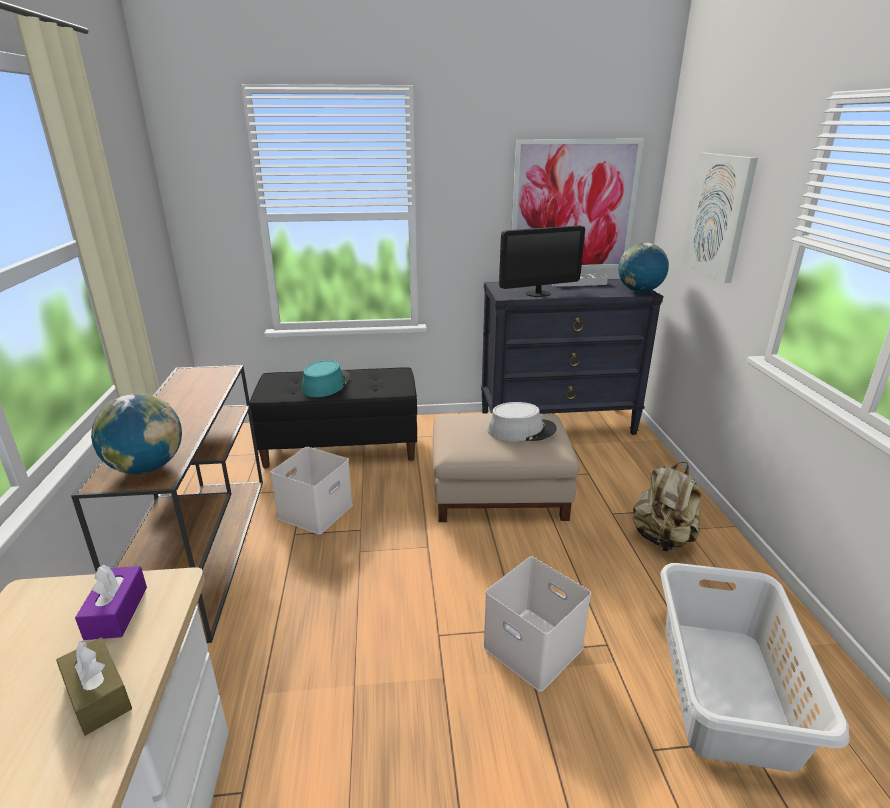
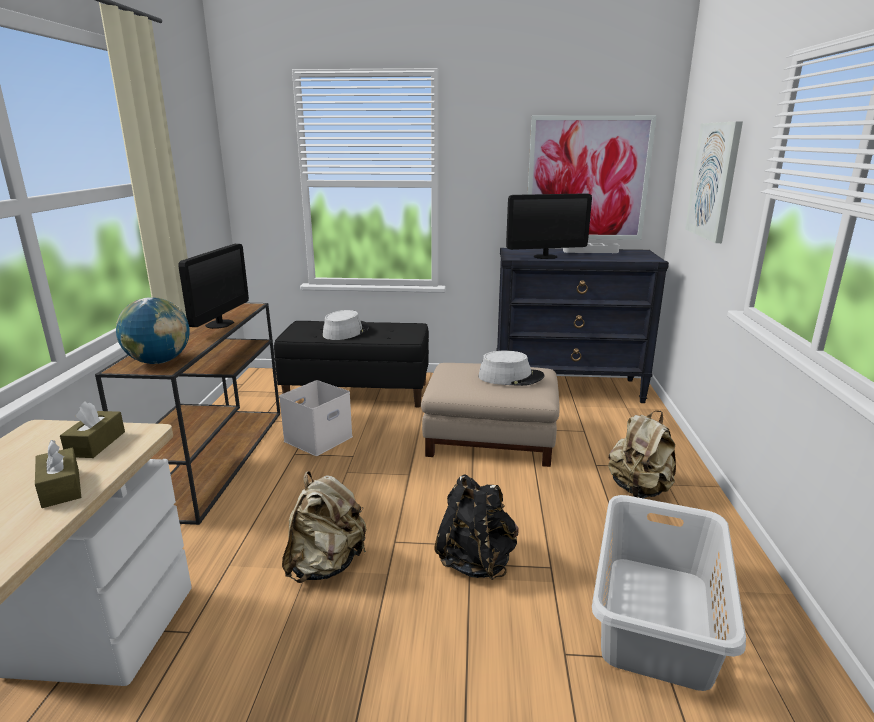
camera: 10 degrees right, 5 degrees down
(116, 612) = (96, 444): purple tissue box -> brown tissue box
(198, 402) = (219, 324): none -> monitor
(326, 384) = (345, 331): turquoise hat -> grey hat
(373, 676) = (326, 565): none -> beige backpack
(530, 647) = (476, 560): white storage box -> black backpack
(639, 291) = (646, 258): globe -> none

